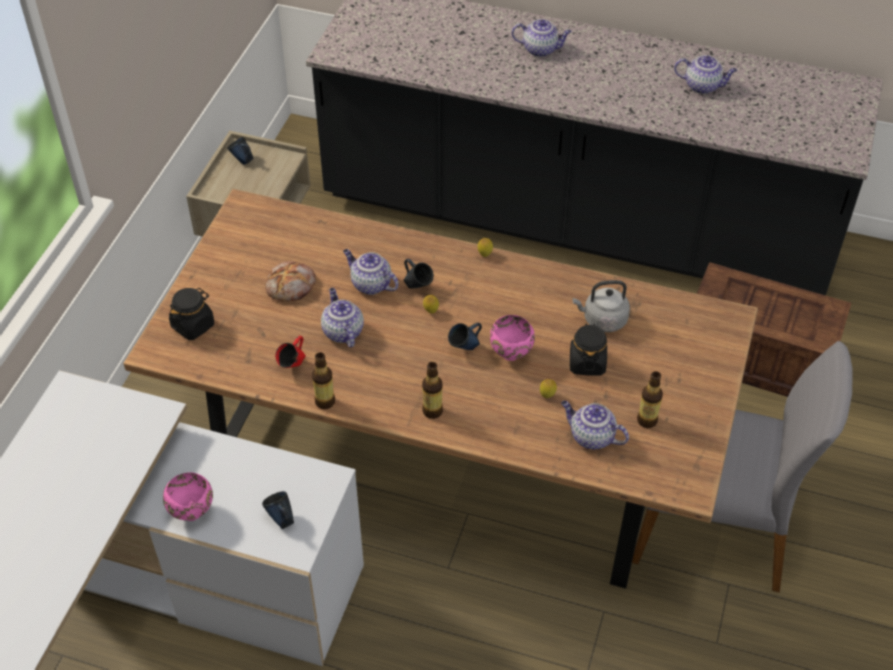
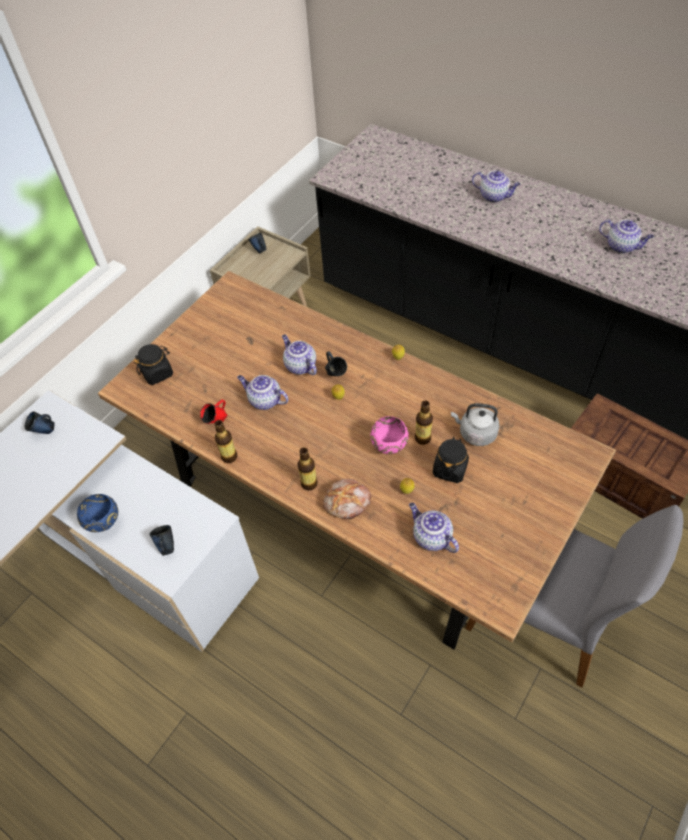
camera: 20 degrees right, 5 degrees up
(193, 512) = (105, 523): pink bowl -> blue bowl
(291, 287) = (240, 356): bread -> bread (347, 502)
(342, 331) = (264, 400): teapot -> teapot turned 60 degrees counterclockwise
(465, 349) = (354, 435): blue mug -> blue mug (45, 432)
(647, 420) = (484, 533): bottle -> bottle (422, 438)

